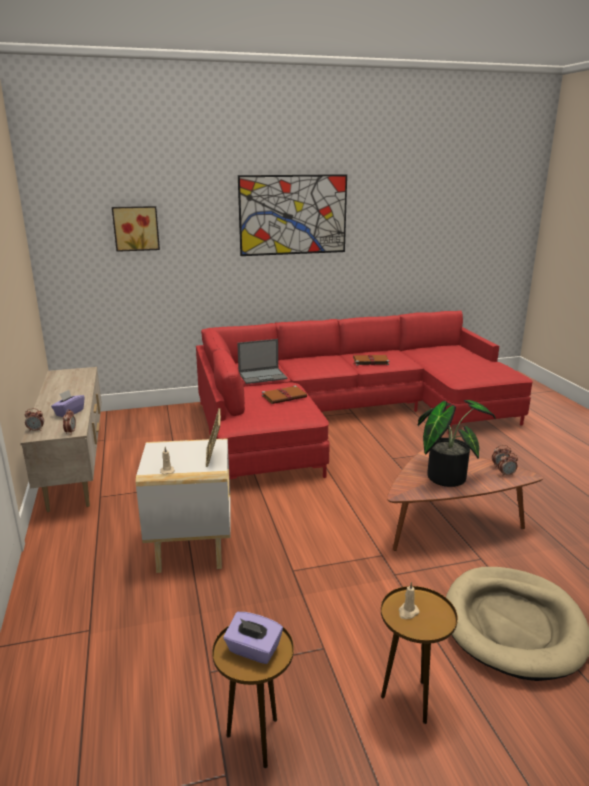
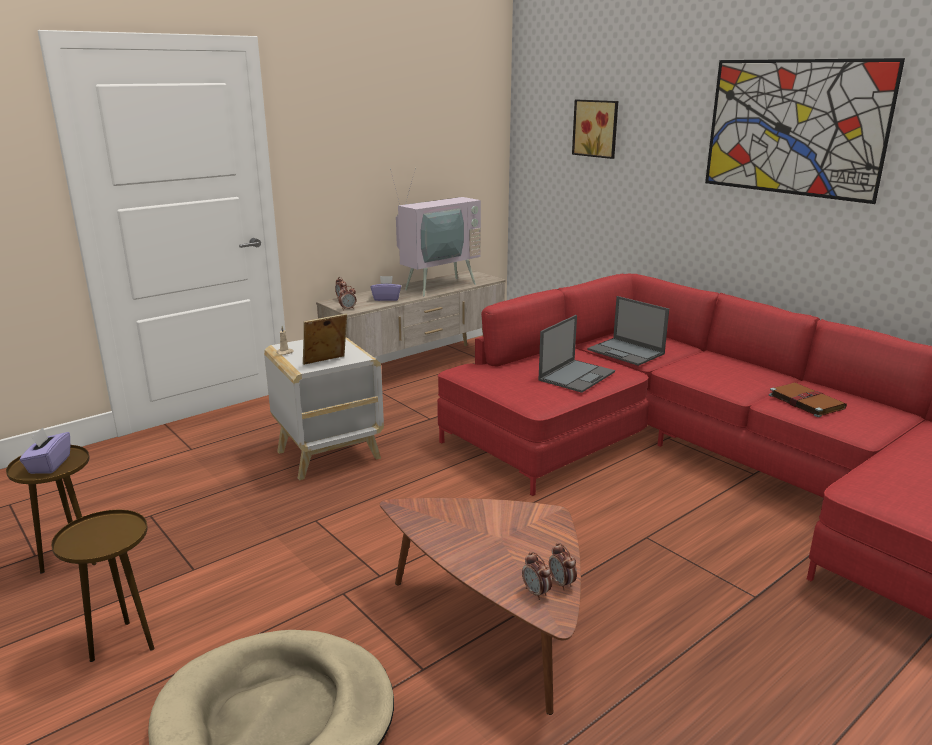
camera: 65 degrees right, 0 degrees up
(68, 389) = (437, 285): none -> television
(285, 396) = (577, 376): brown book -> laptop
(408, 612) = (104, 530): beige candle -> none
(445, 475) = (484, 535): potted plant -> none

